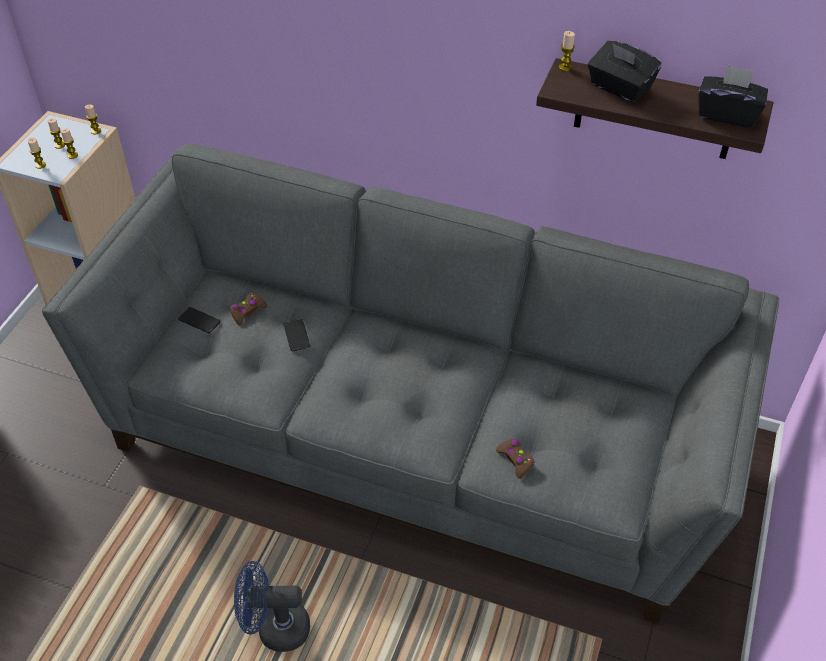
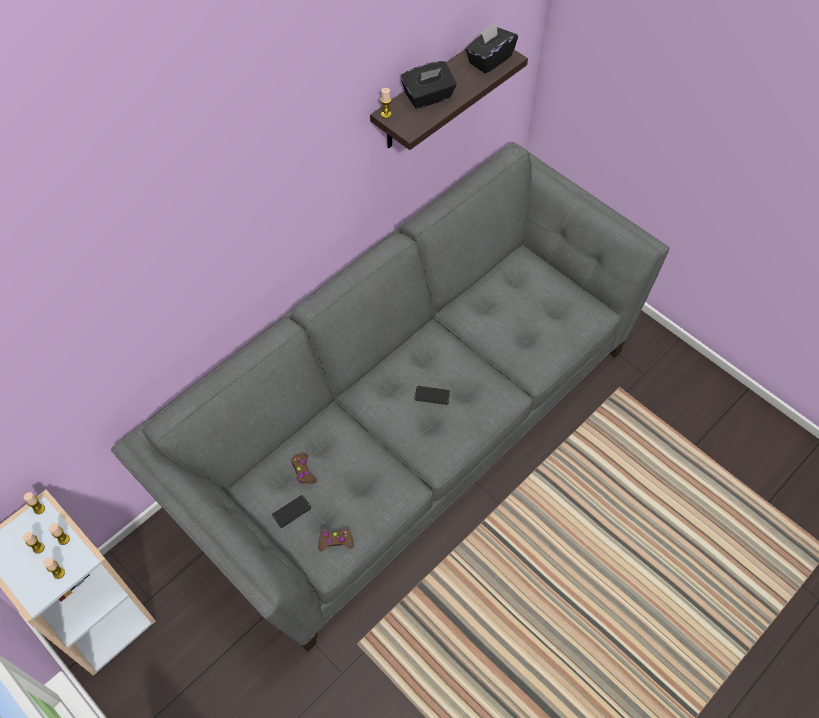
camera: 65 degrees left, 10 degrees up
(275, 629) = (531, 582): blue fan -> none
(296, 335) = (349, 444): phone -> phone (432, 395)
(515, 460) = (536, 352): brown game controller -> brown game controller (335, 541)

